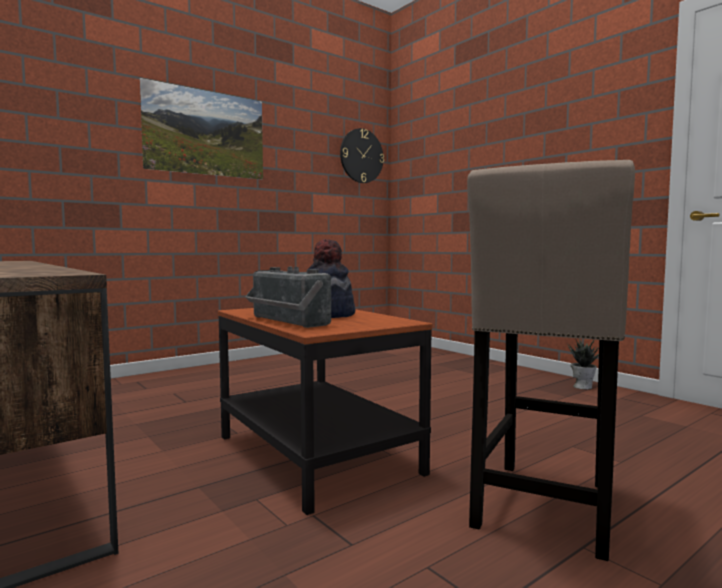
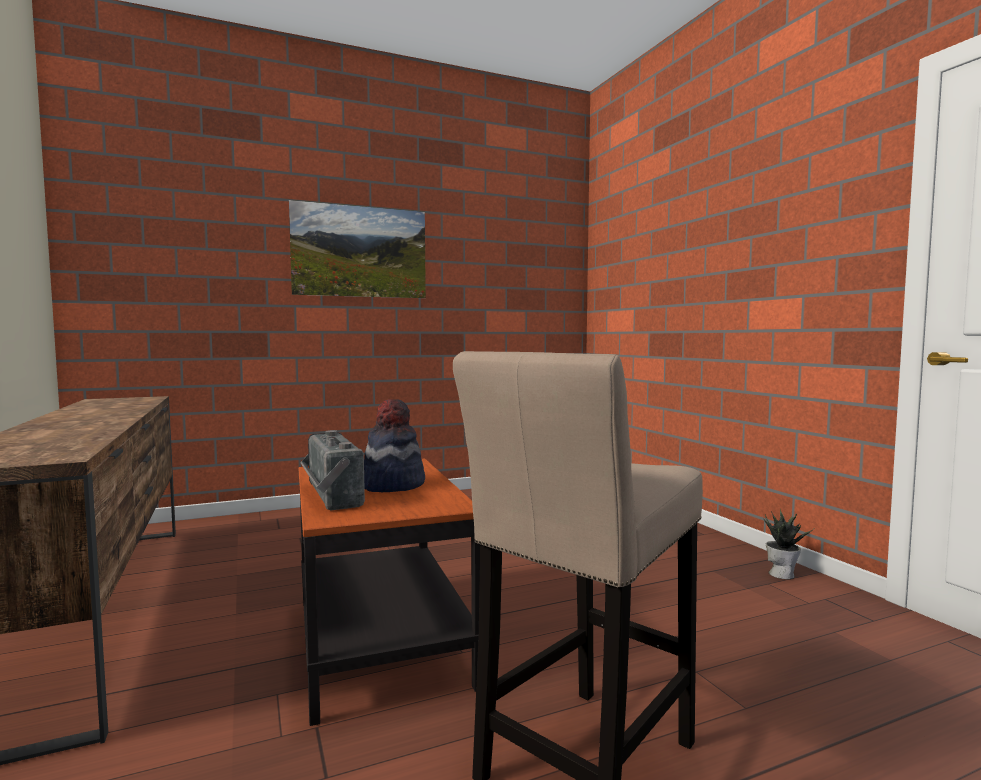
camera: 15 degrees right, 0 degrees up
(361, 156) = (548, 264): wall clock -> none

